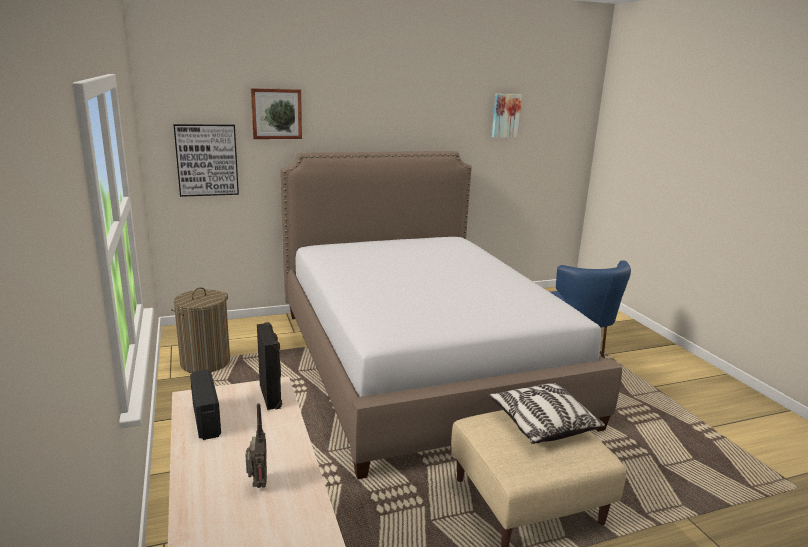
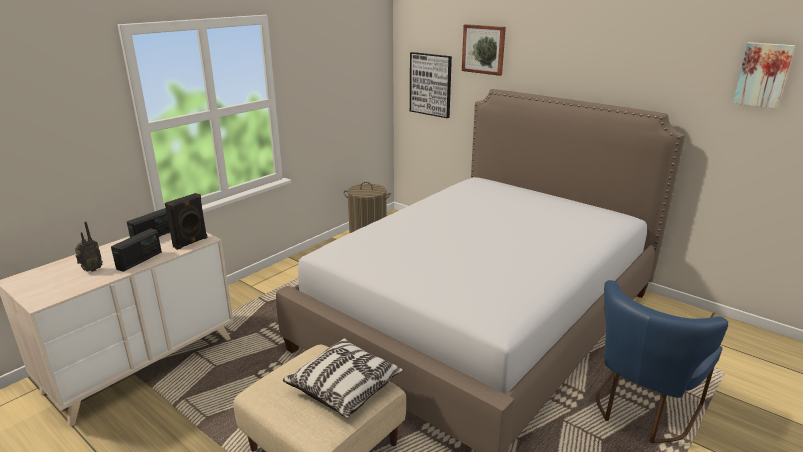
camera: 60 degrees right, 5 degrees up
(278, 440) = (140, 260): none -> radio

